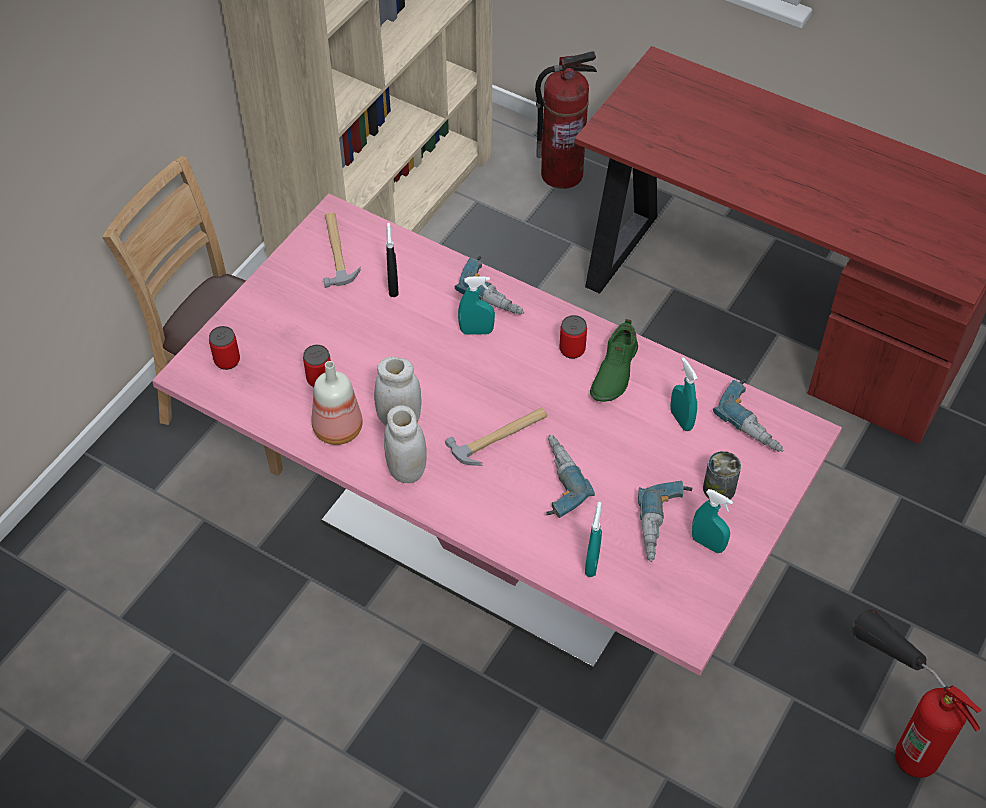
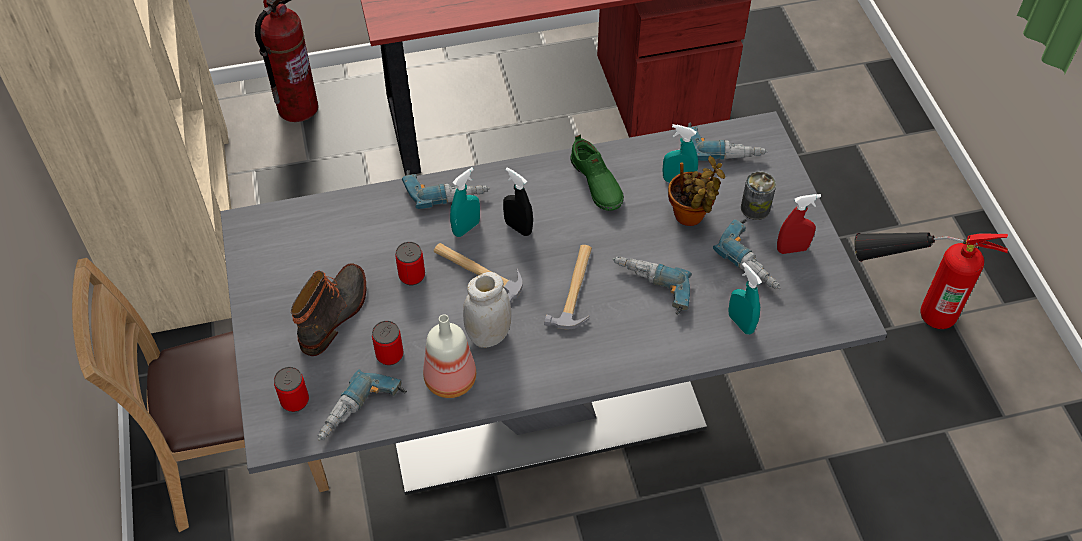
camera: 45 degrees left, 0 degrees up
(255, 405) = (362, 416): none -> power drill
(318, 323) = (335, 314): none -> boot
(337, 251) = (283, 249): hammer -> hammer (478, 271)
(393, 287) = (362, 243): black spray bottle -> black spray bottle (518, 228)
(406, 470) = (539, 367): white jar -> none
(493, 539) = (541, 400): pink dining table -> grey dining table
(572, 349) = (549, 190): can -> can (412, 276)
(656, 455) = (691, 217): none -> potted plant
(707, 543) = (792, 249): turquoise spray bottle -> red spray bottle

